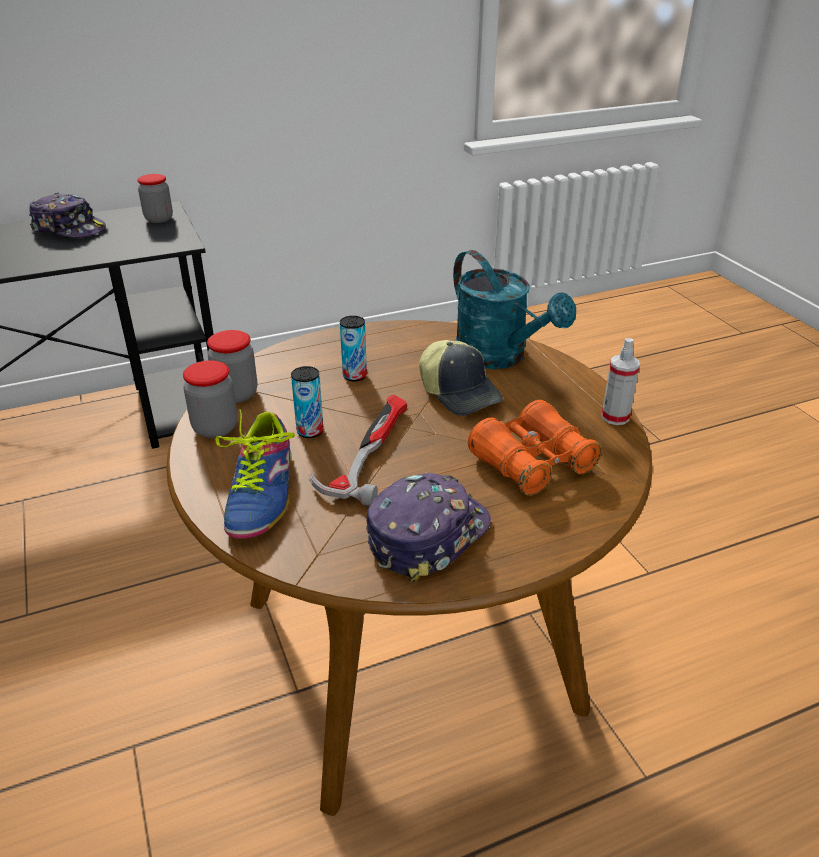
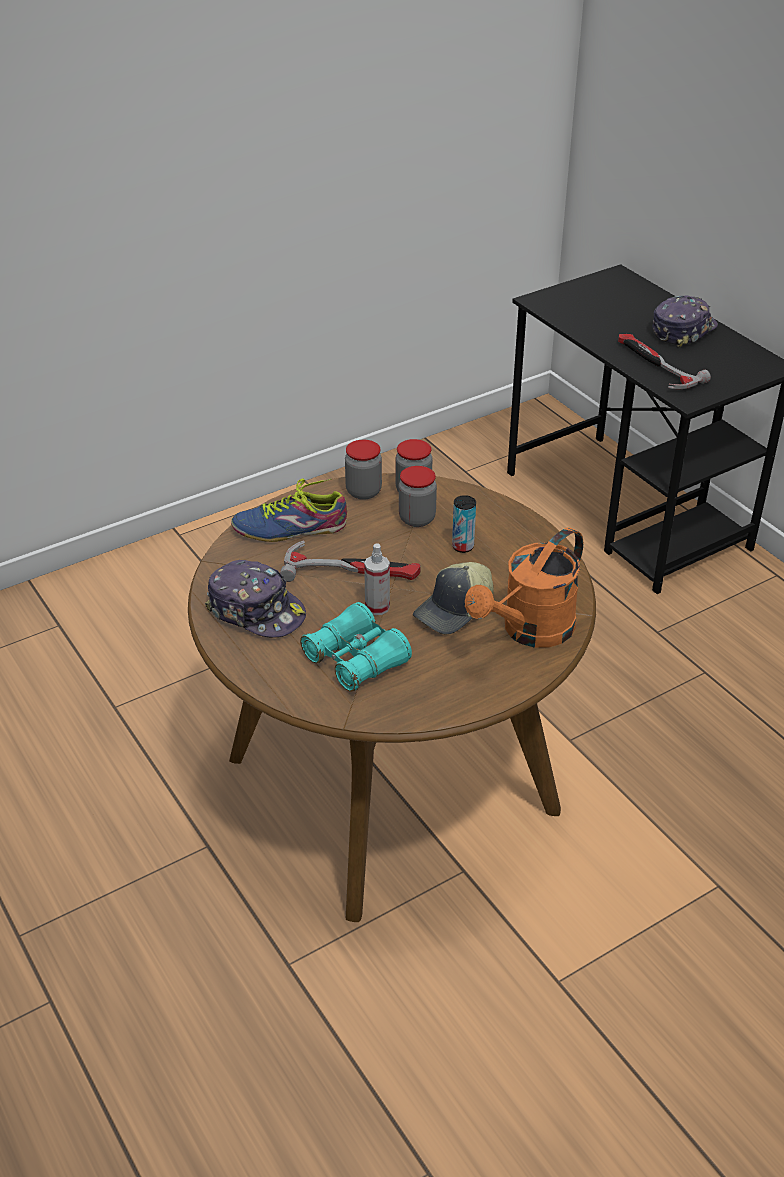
camera: 80 degrees right, 5 degrees up
(70, 229) = (682, 330): cap -> cap turned 150 degrees counterclockwise
(115, 248) = (654, 366): none -> hammer
(159, 219) = (741, 370): jar -> jar (417, 519)
(310, 431) = (371, 537): can -> none
(499, 357) = (529, 631): turquoise watering can -> orange watering can
(532, 463) = (356, 660): orange binoculars -> turquoise binoculars
(615, 417) = (442, 711): spray bottle -> spray bottle (377, 607)

